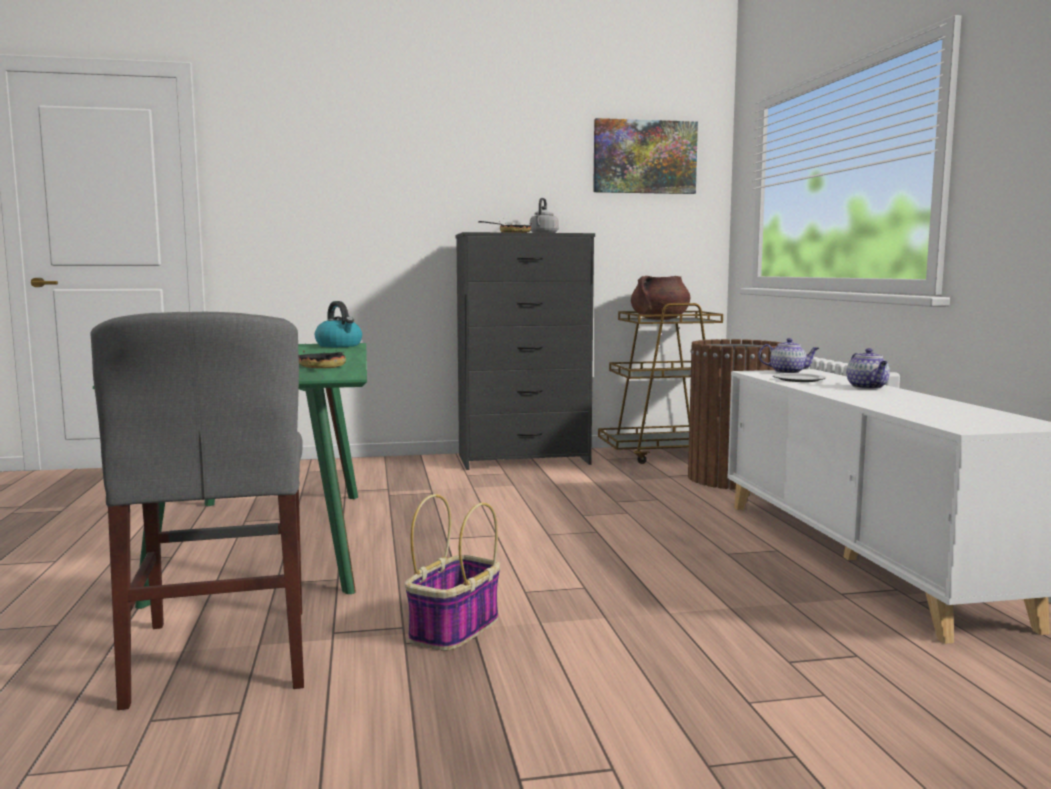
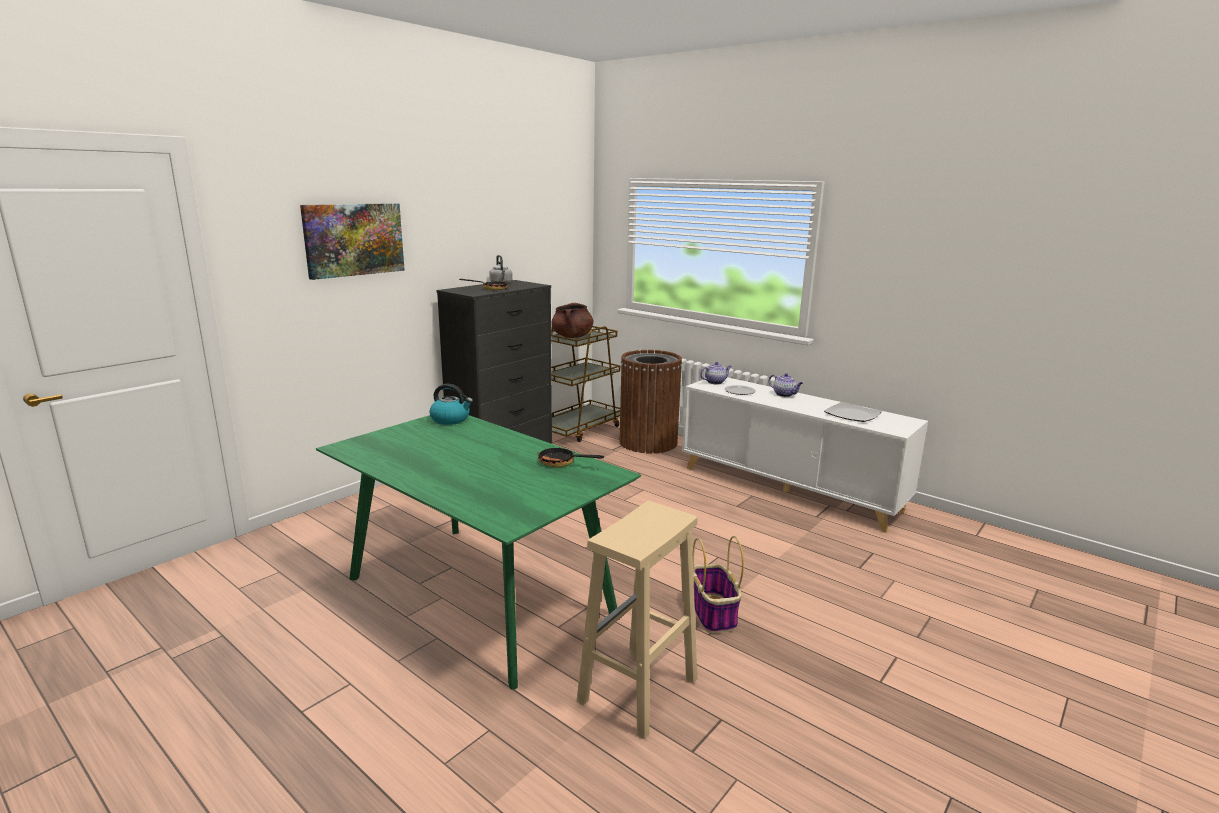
camera: 40 degrees left, 10 degrees up
(222, 654) = (637, 691): grey chair -> beige stool
(644, 157) = (548, 214): picture -> picture (354, 239)
(931, 409) = (852, 414): none -> plate

